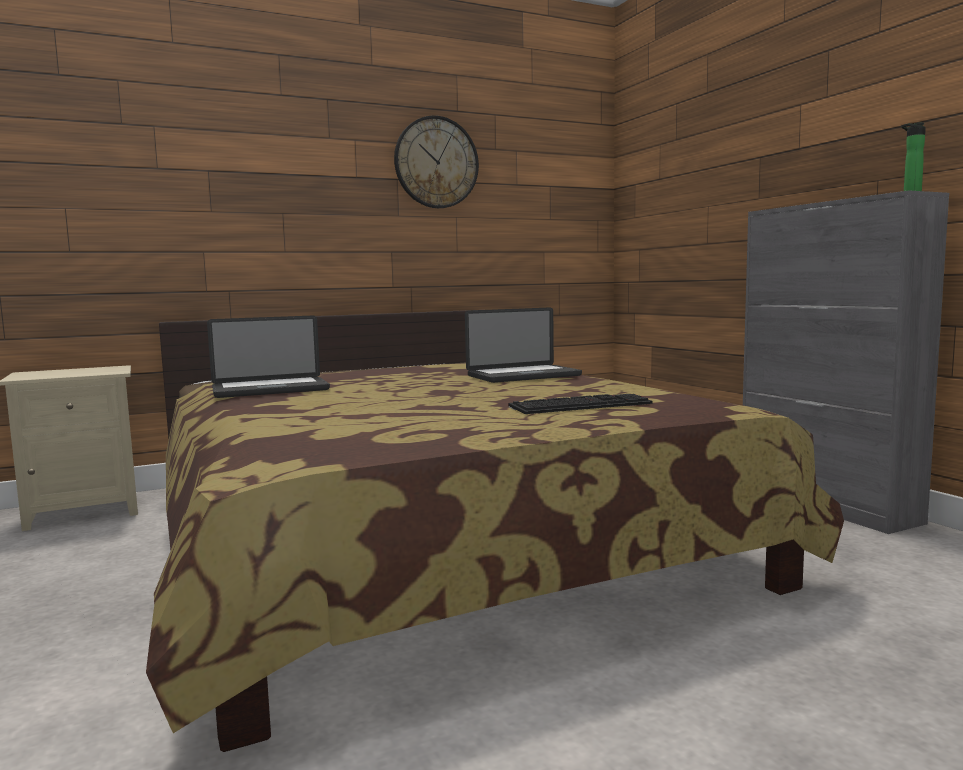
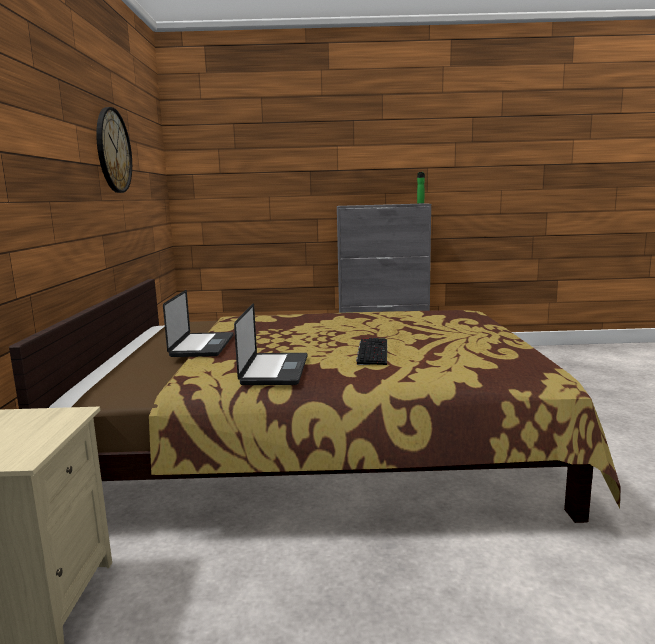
camera: 65 degrees left, 5 degrees up
(523, 376) = (323, 320): laptop -> laptop (202, 346)
(581, 405) = (445, 324): keyboard -> keyboard (371, 351)

